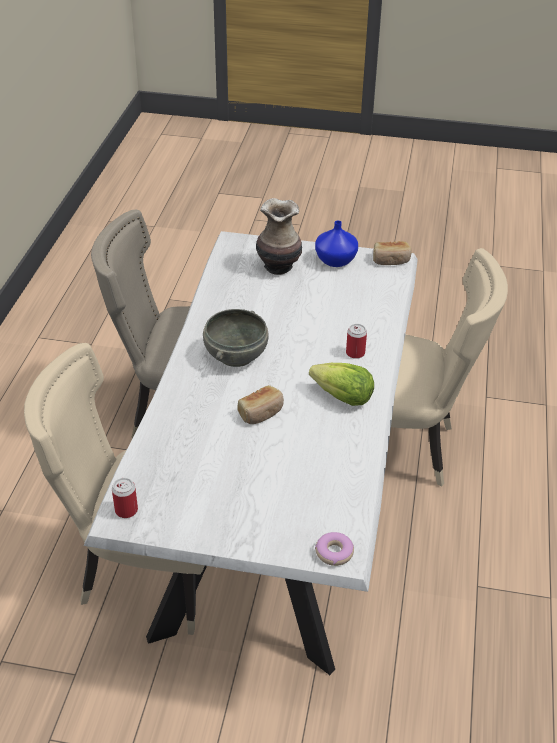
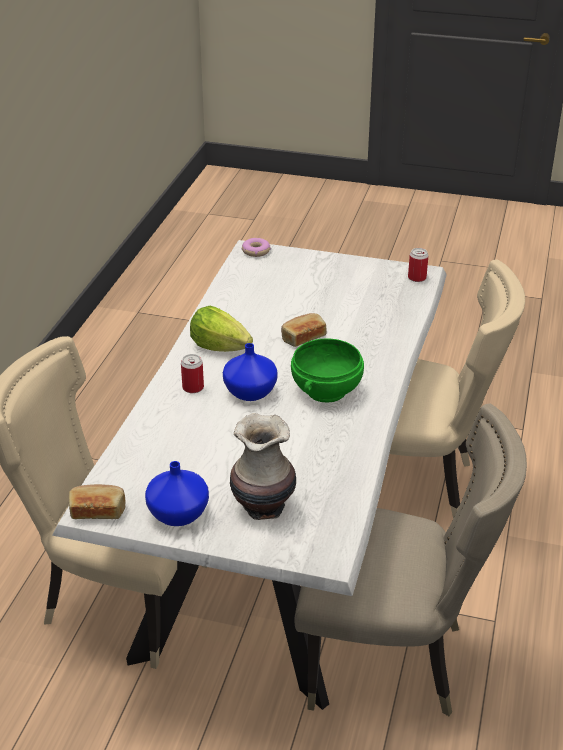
camera: 175 degrees left, 5 degrees down
(235, 355) = (327, 391): grey bowl -> green bowl
(304, 351) = (249, 392): none -> blue vase

